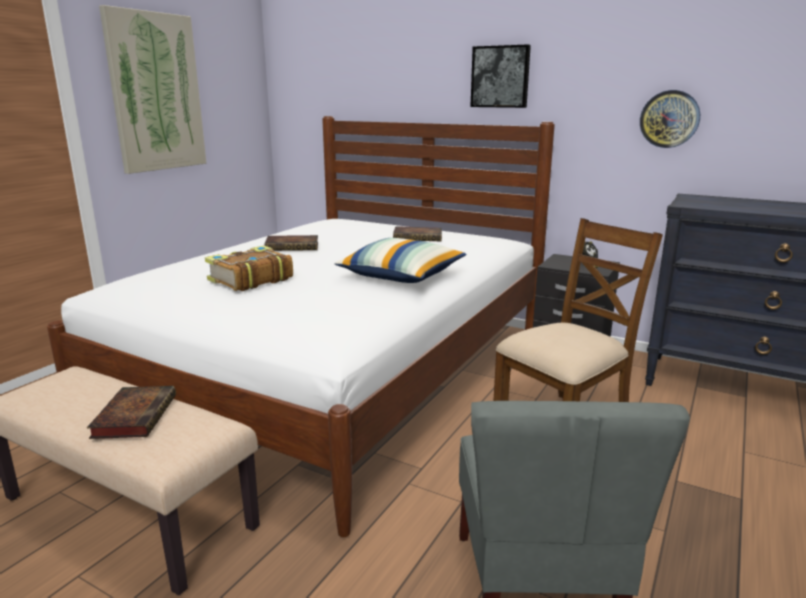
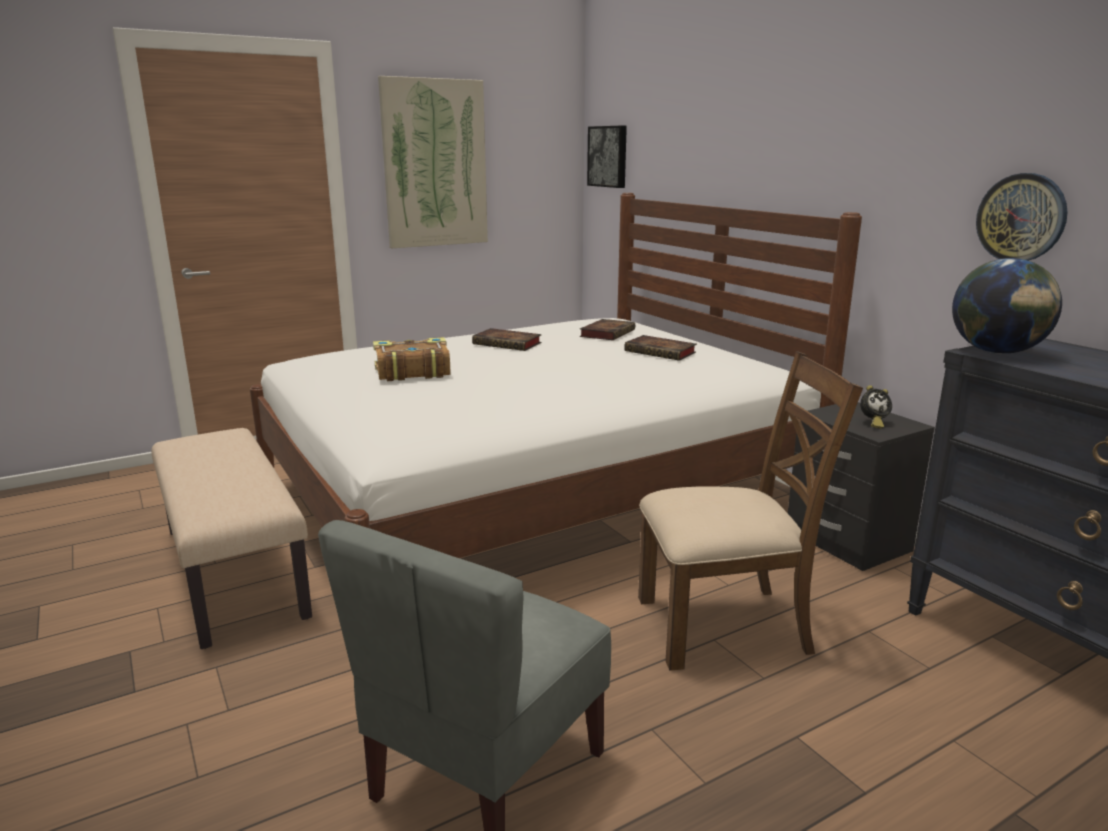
camera: 30 degrees right, 0 degrees up
(135, 415) = (225, 478): book -> book (607, 333)
(402, 276) = (563, 393): pillow -> none
(500, 77) = (809, 148): picture -> picture (609, 156)
(692, 204) = (997, 352): none -> globe

